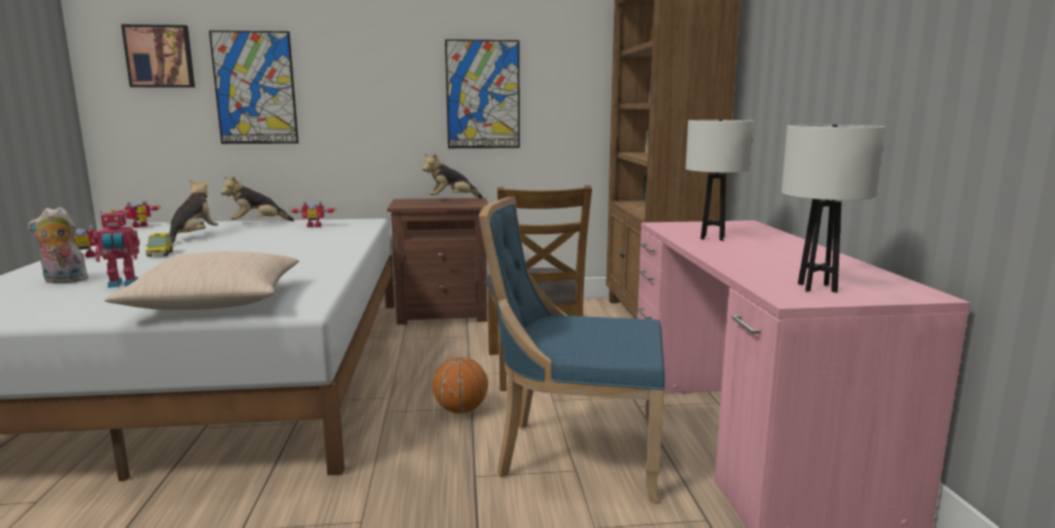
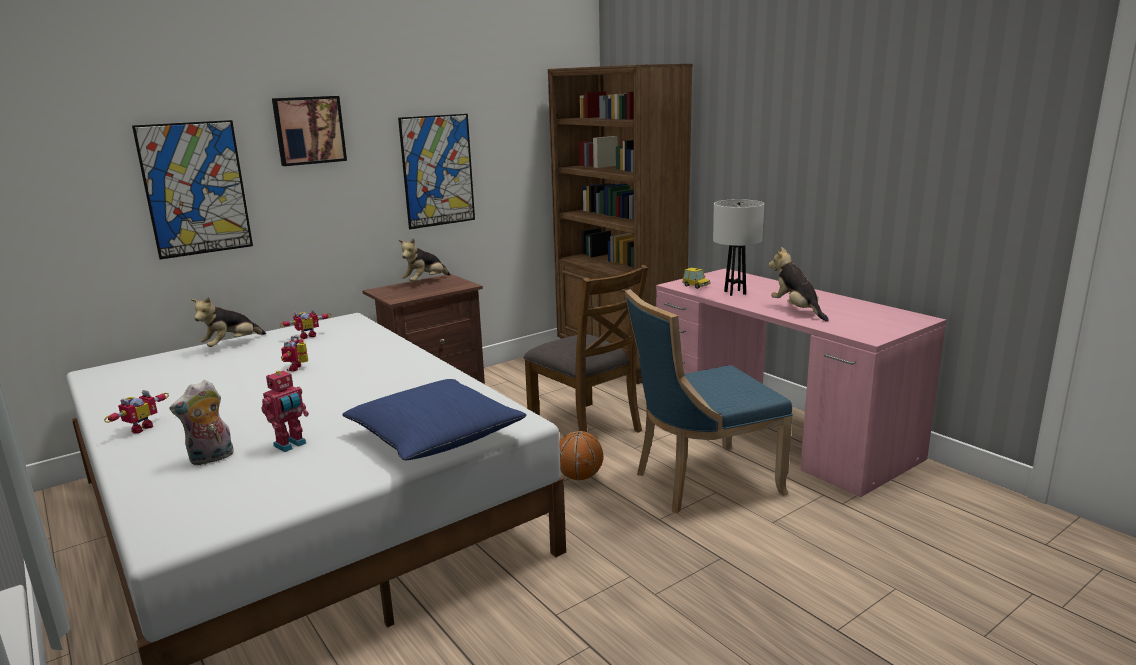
camera: 30 degrees left, 5 degrees up
(141, 226) = (88, 377): toy robot -> toy robot (298, 368)
(160, 56) = (67, 162): picture -> picture (309, 130)
(160, 254) = (227, 405): toy car -> toy car (696, 285)
(193, 237) = (203, 377): plush toy -> plush toy (796, 310)
(216, 302) = (435, 436): beige pillow -> blue pillow
(817, 288) = (868, 326): white table lamp -> none

